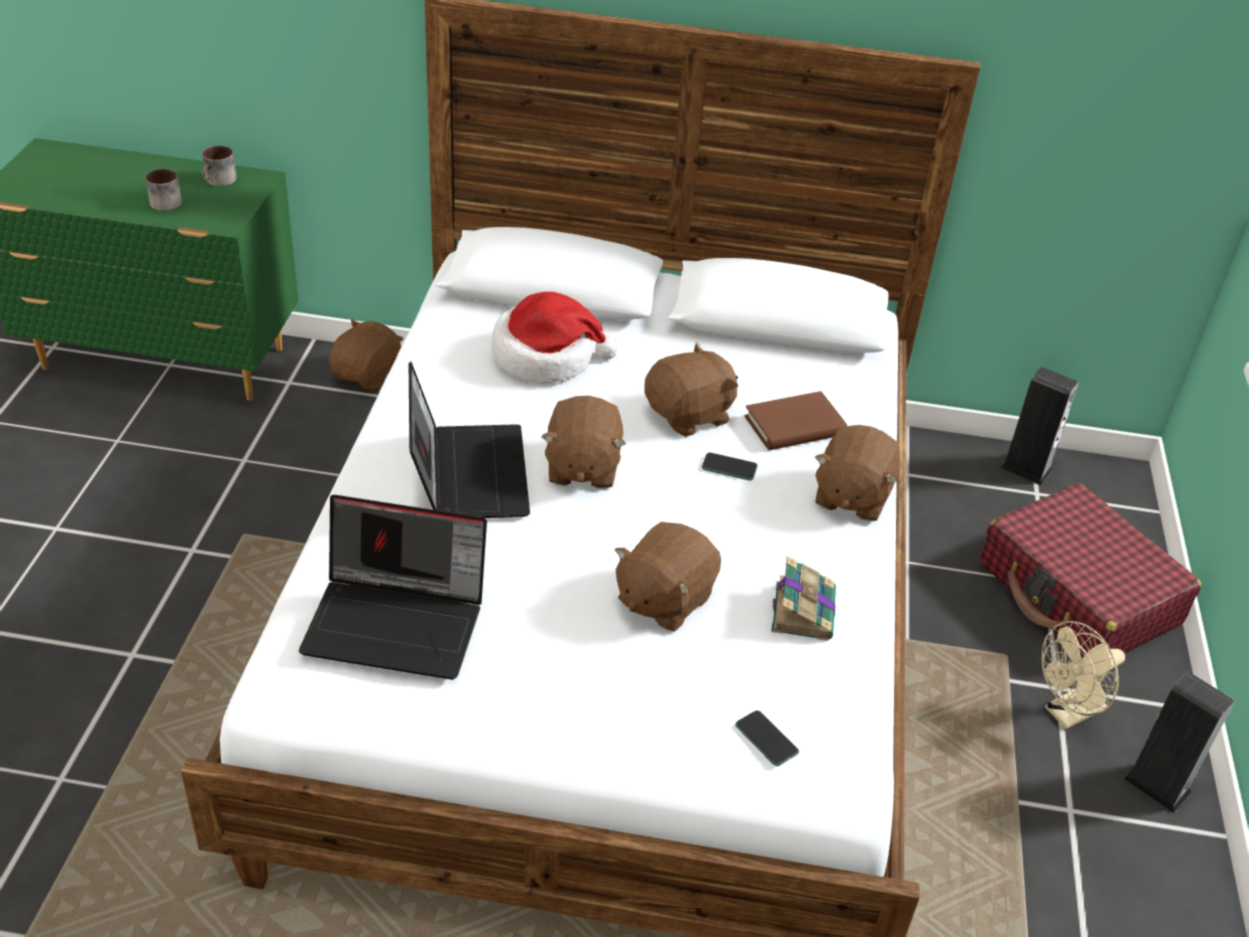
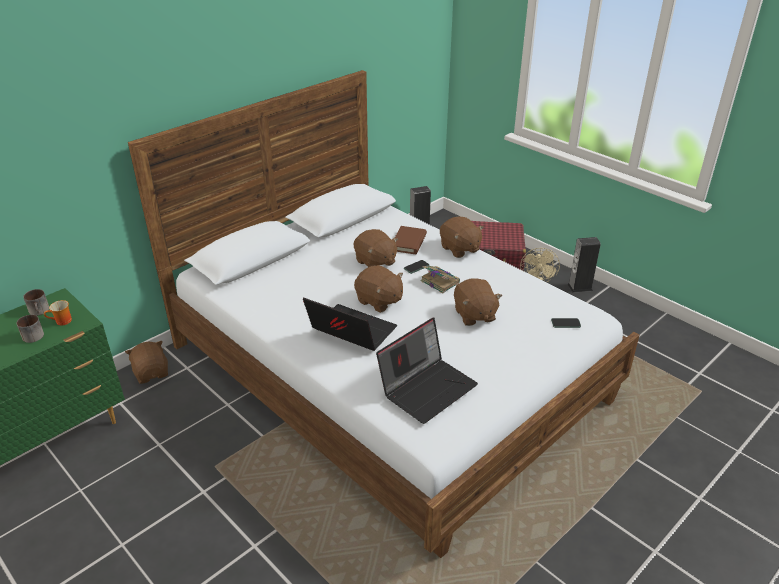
camera: 50 degrees left, 5 degrees down
(212, 207) = (62, 322): none -> mug
(546, 357) = (296, 280): hat -> none
(689, 415) = (375, 262): brown plush toy -> brown plush toy turned 135 degrees clockwise
(803, 610) = (508, 286): book -> book (439, 281)

